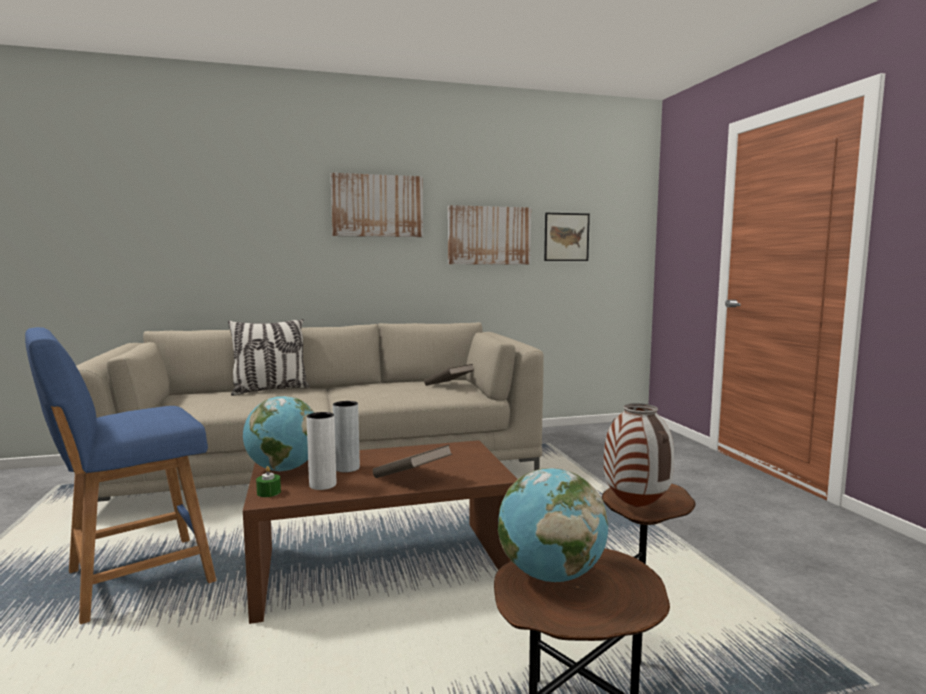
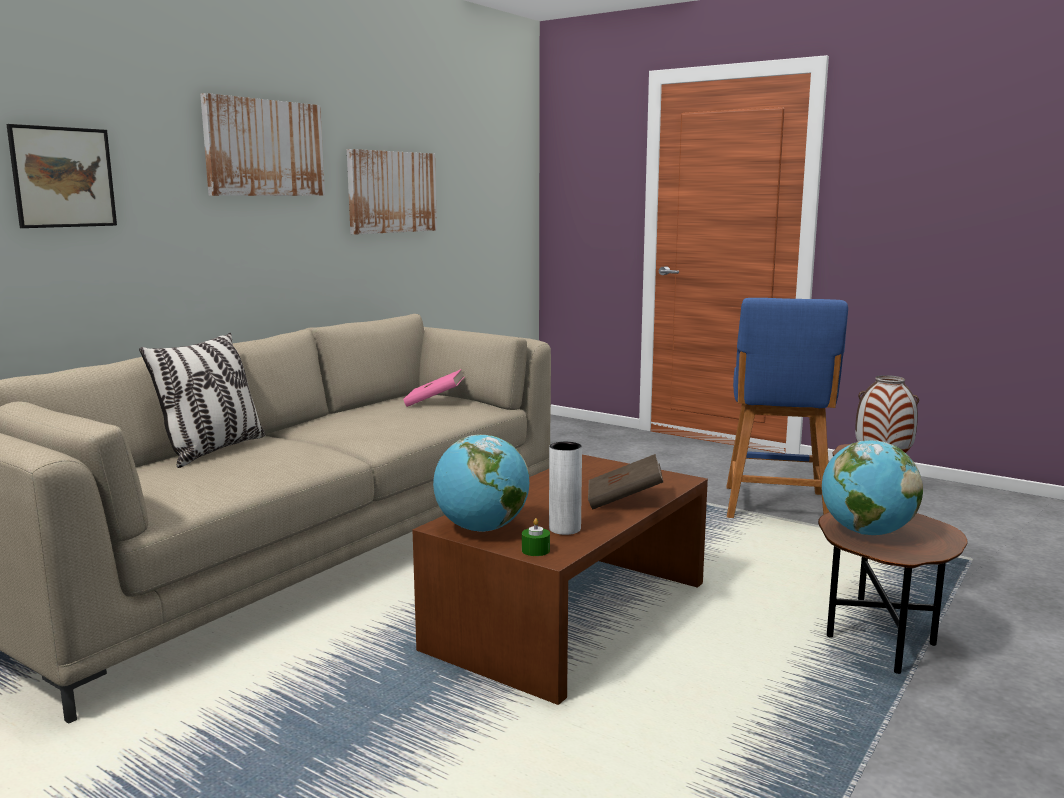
camera: 40 degrees left, 5 degrees up
(132, 579) = (328, 735): blue stool -> blue stool (776, 507)
(347, 468) = (540, 509): grey vase -> none
(449, 386) = (434, 402): brown book -> pink book
(566, 237) = (465, 193): picture -> picture (63, 177)

